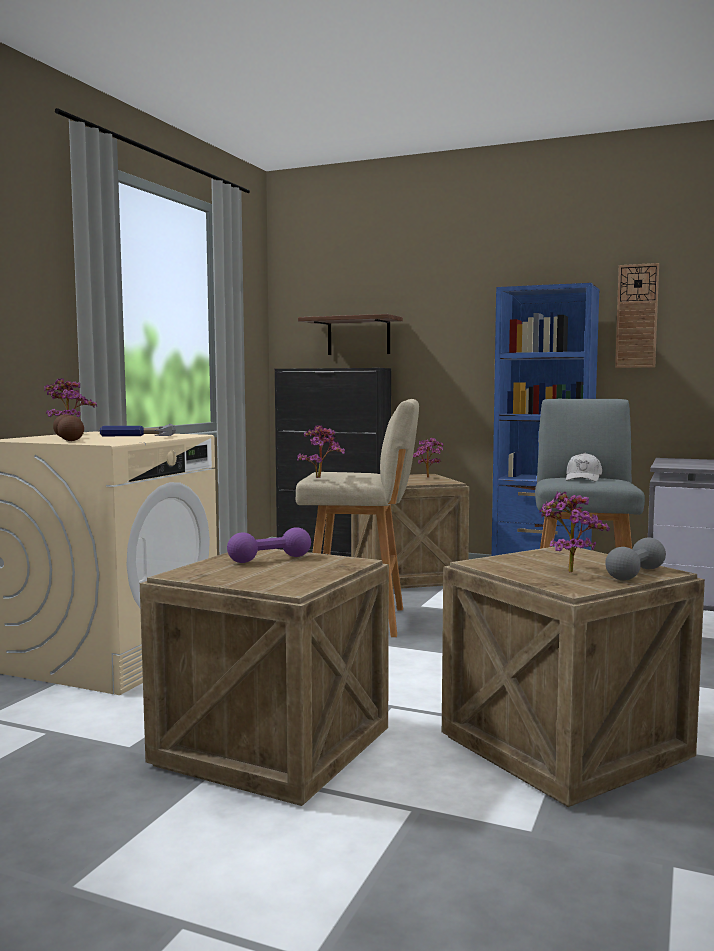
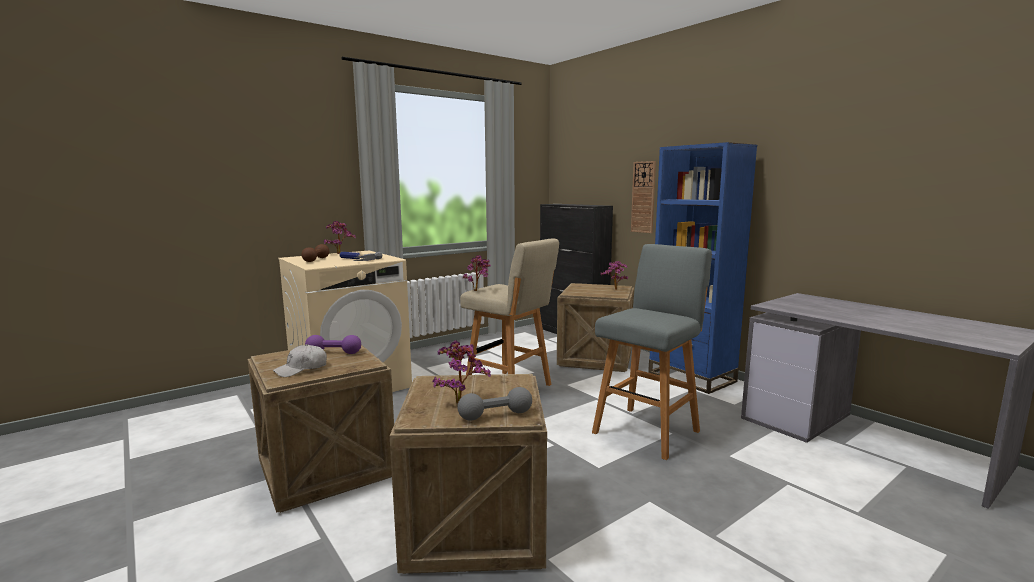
camera: 30 degrees right, 5 degrees up
(358, 336) = (596, 181): shelf -> none
(583, 478) = (646, 313): white cap -> white cap (301, 369)
(637, 316) = (790, 167): wall clock -> wall clock (643, 197)

